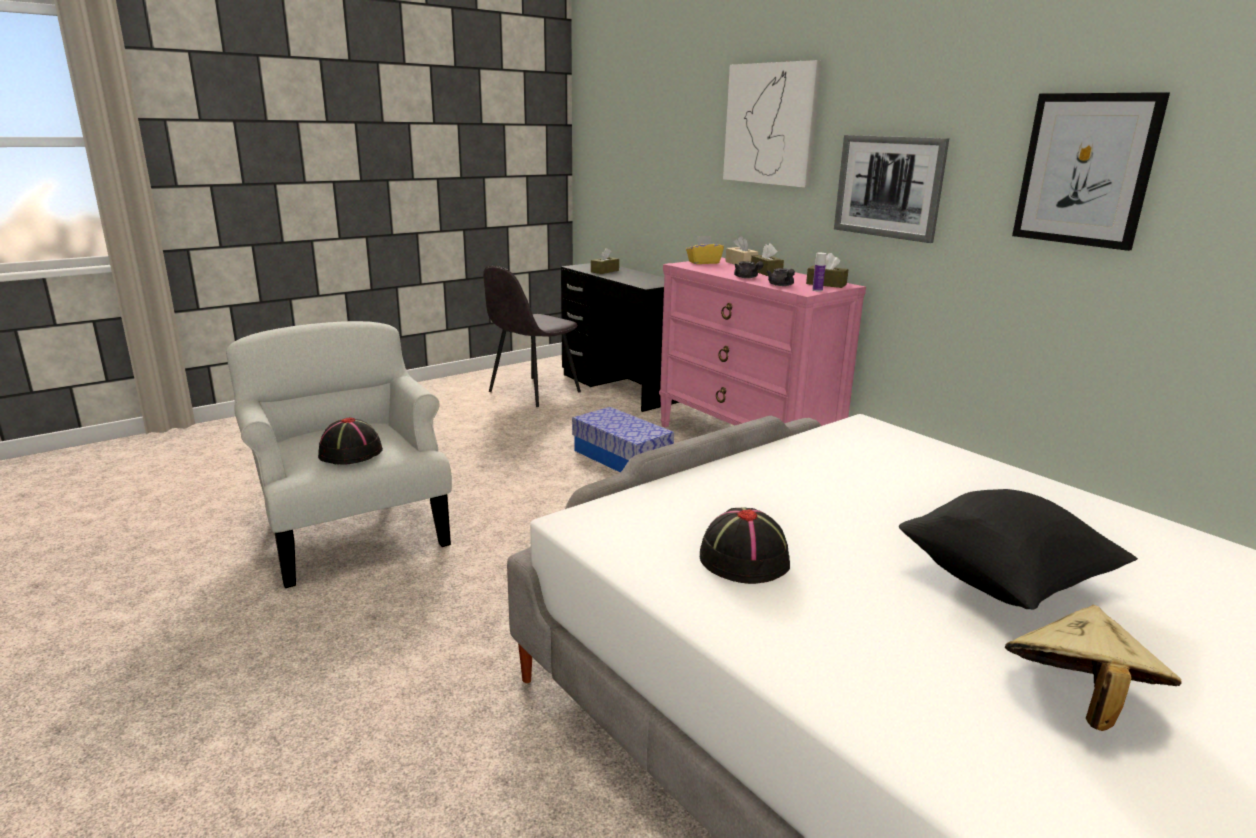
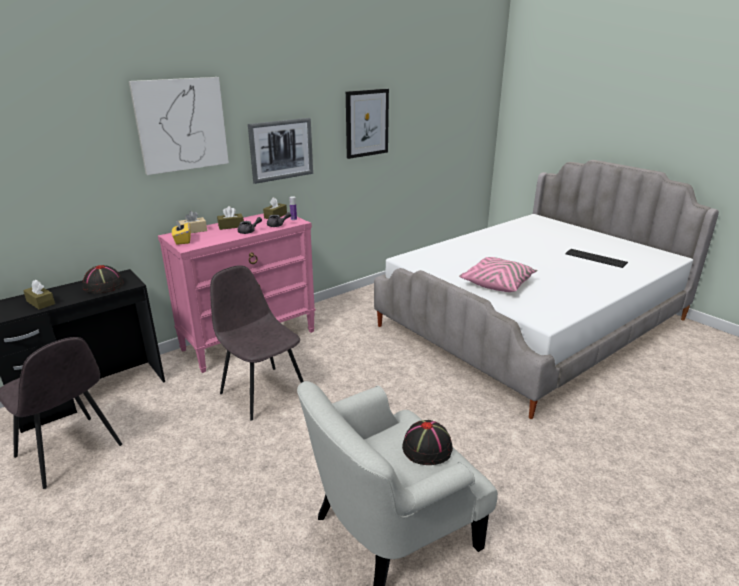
camera: 90 degrees left, 5 degrees up
(621, 458) = (262, 391): storage box -> grey chair
(743, 558) = (552, 291): black hat -> black hat (103, 286)
(771, 498) = (497, 283): none -> pink pillow
(1004, 583) = (539, 256): black pillow -> none
(1078, 703) = (596, 258): beige hat -> keyboard

